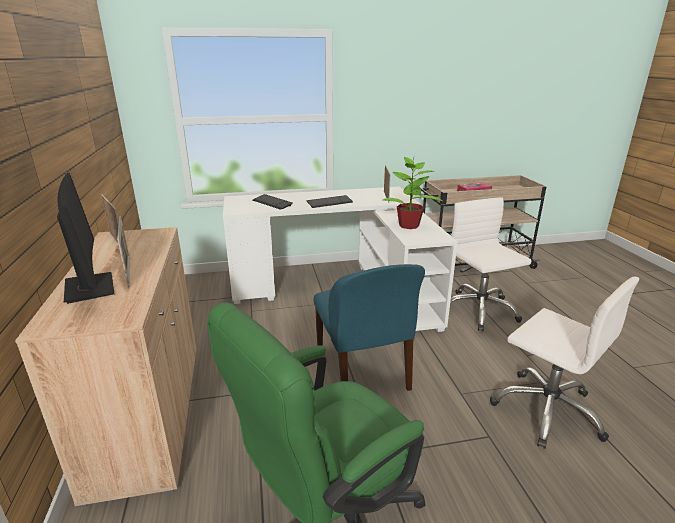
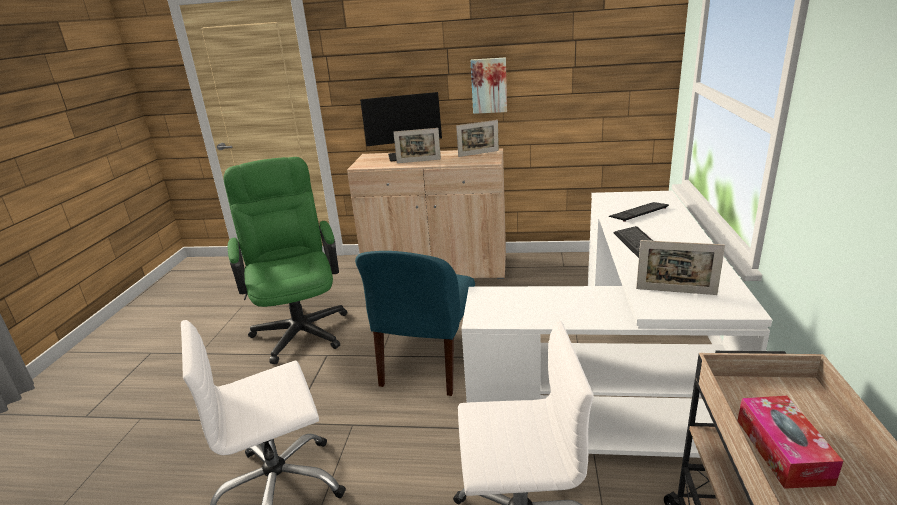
camera: 110 degrees right, 0 degrees up
(63, 156) = (489, 85): none -> picture
(363, 371) = (428, 364): blue chair -> blue chair turned 75 degrees counterclockwise
(409, 226) = (542, 301): potted plant -> none

